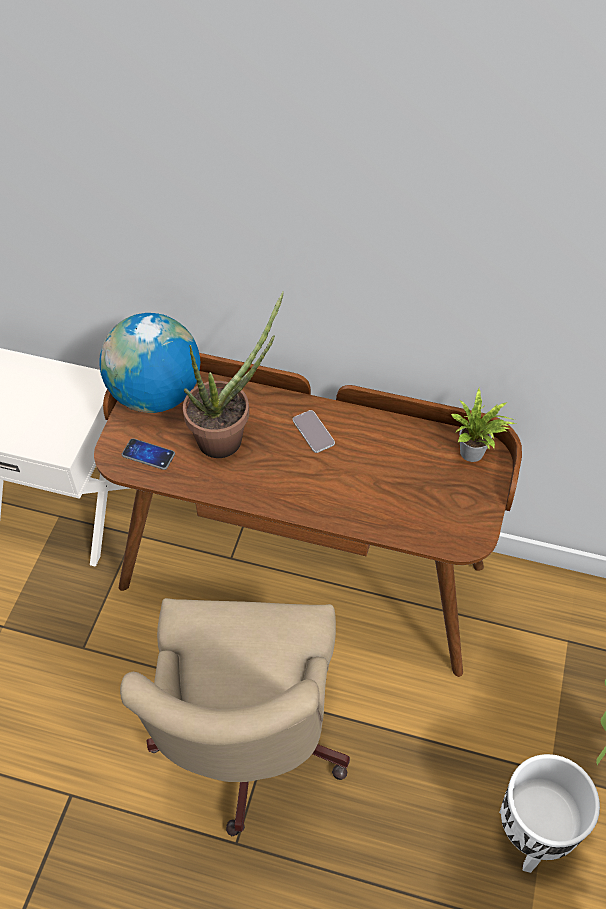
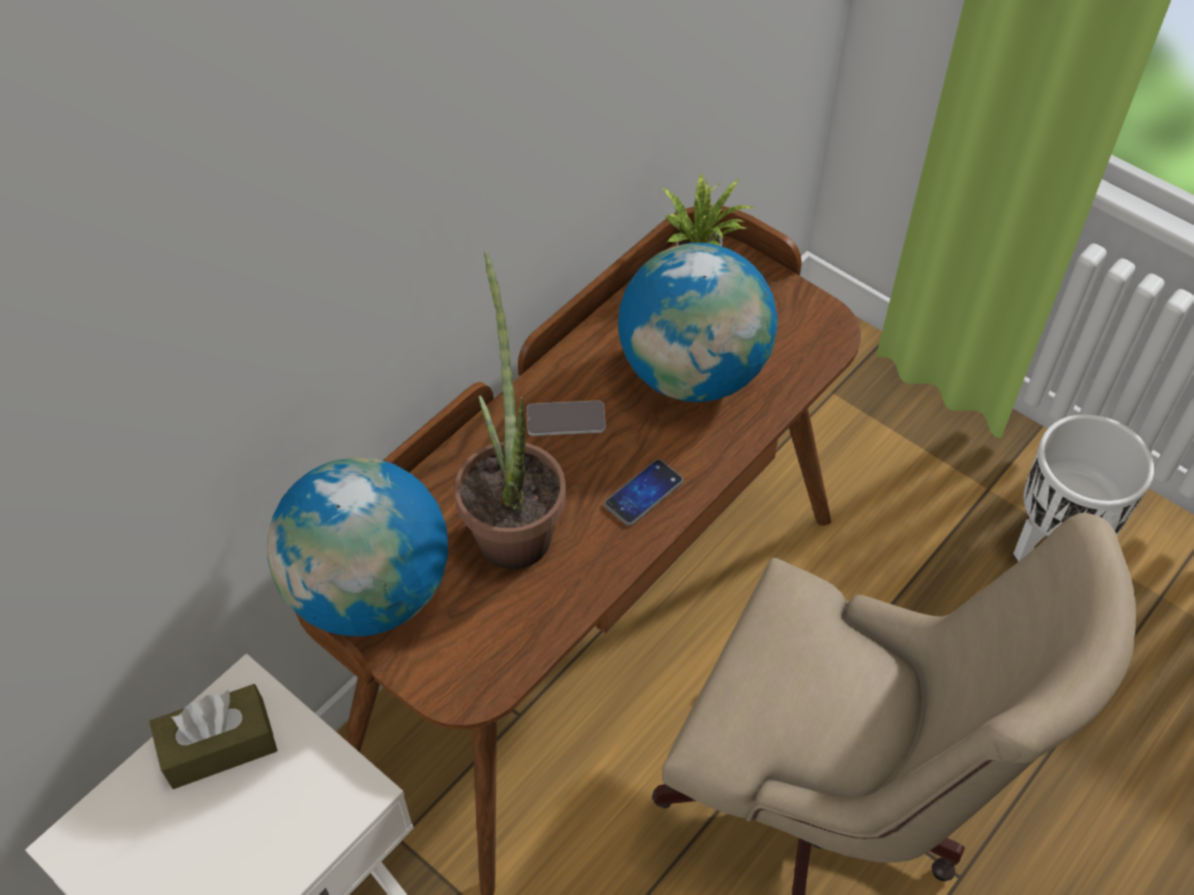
camera: 65 degrees left, 0 degrees up
(63, 386) = (219, 746): none -> brown tissue box
(148, 455) = (486, 642): phone -> phone (643, 493)
(385, 480) = (693, 373): none -> globe

